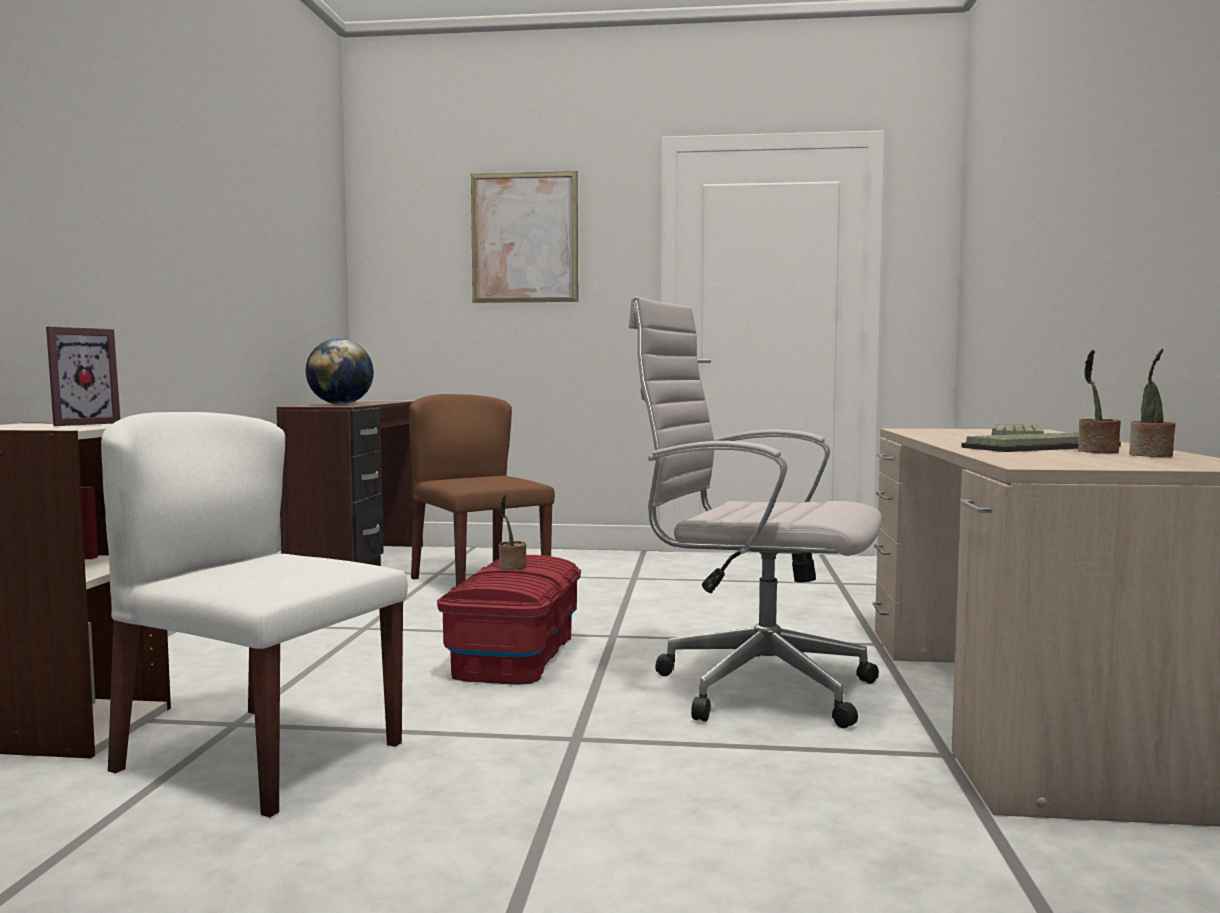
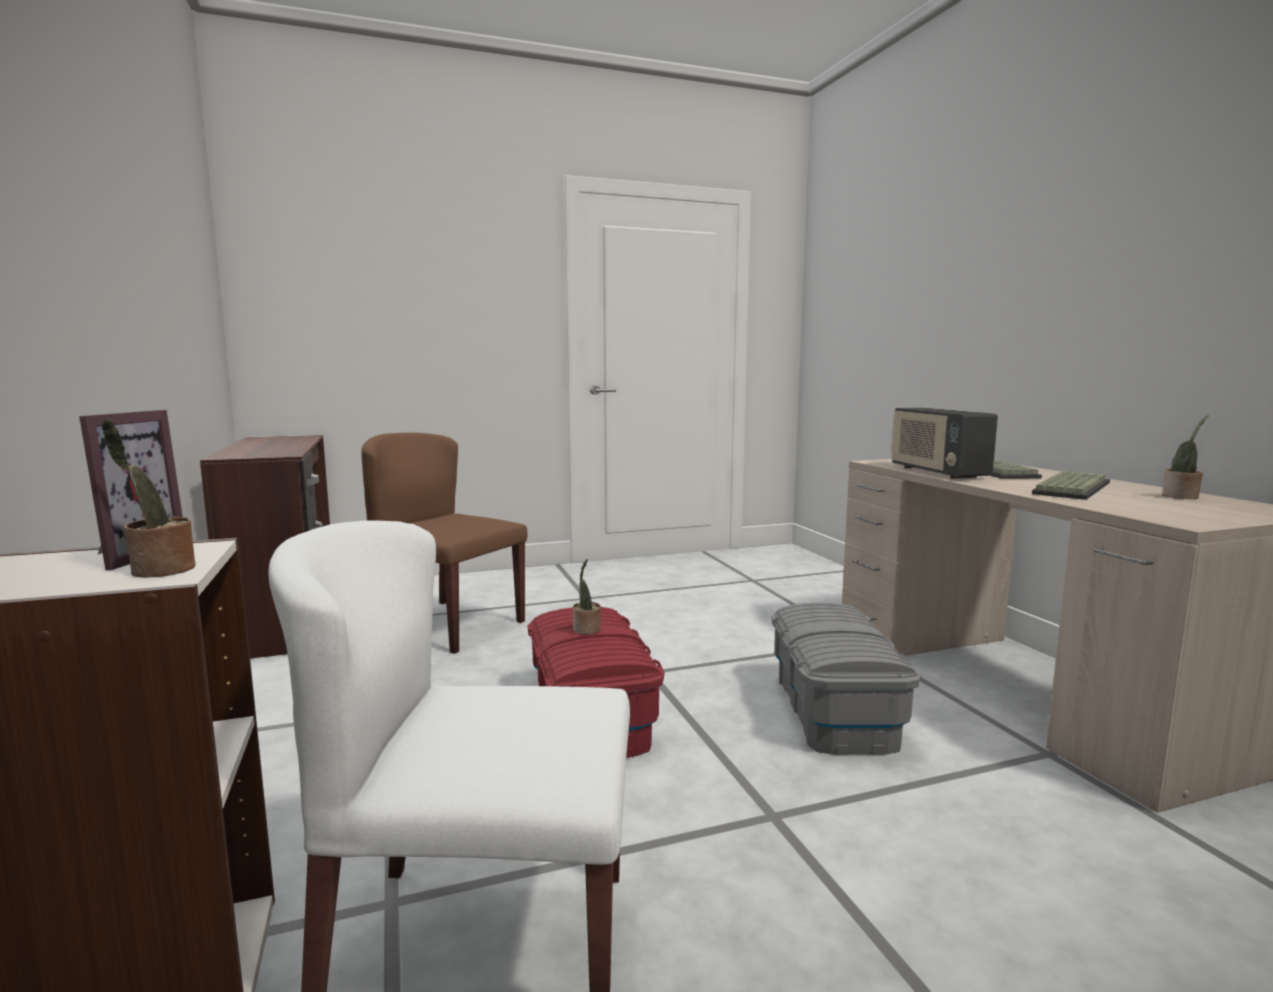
camera: 25 degrees left, 5 degrees up
(340, 404) = (268, 450): globe -> none
(524, 238) = (431, 265): picture -> none
(753, 687) = (833, 711): white office chair -> grey storage box
(936, 435) = (936, 472): none -> radio
(1096, 451) = (1131, 493): potted plant -> potted plant (159, 570)

